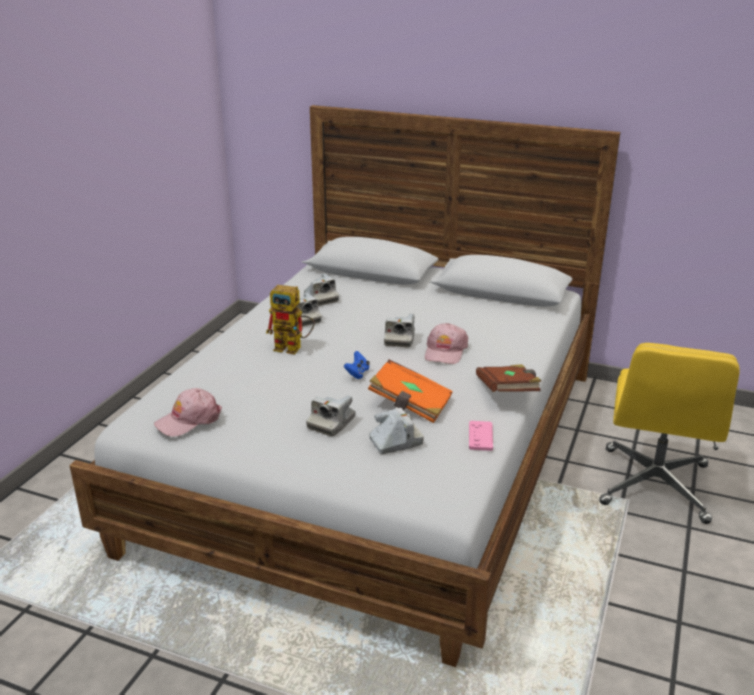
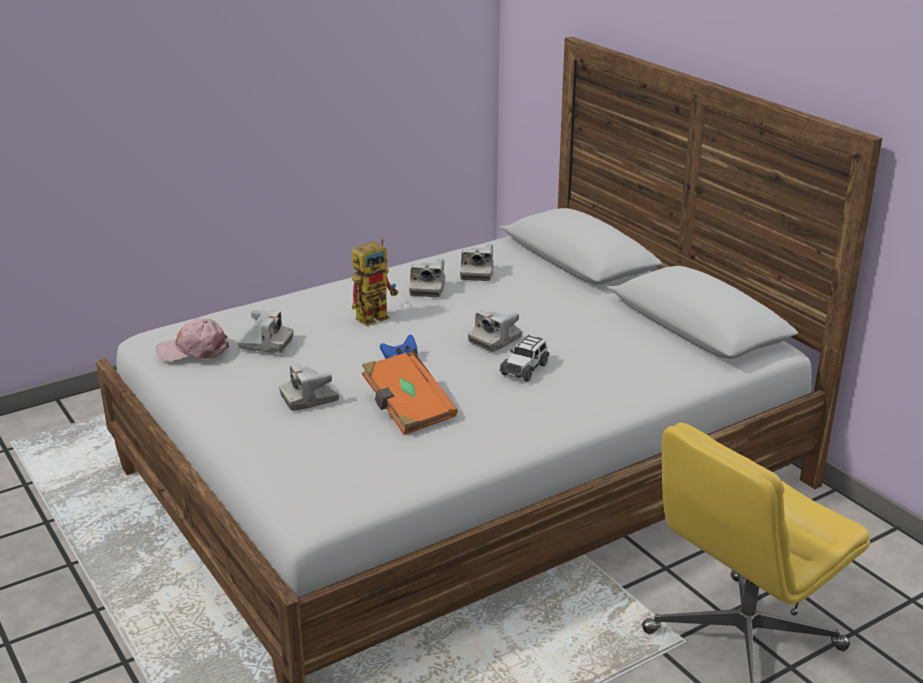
camera: 35 degrees right, 0 degrees up
(294, 348) = (376, 315): toy robot -> toy robot turned 90 degrees counterclockwise
(396, 442) = (340, 438): camera -> camera (265, 344)
(445, 351) = (525, 369): pink cap -> toy car
(480, 436) = (430, 466): pink game controller -> none
(507, 392) = (527, 434): brown book -> none

